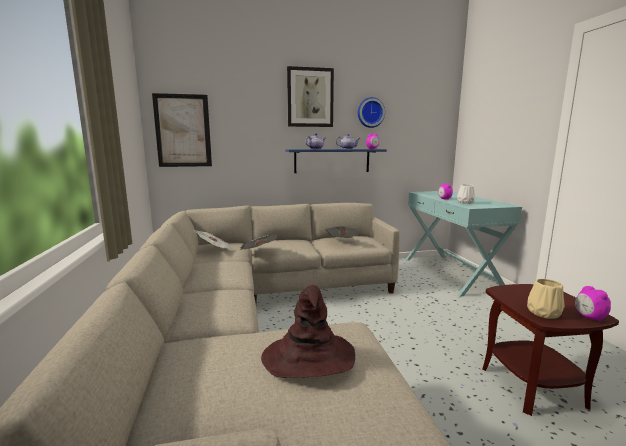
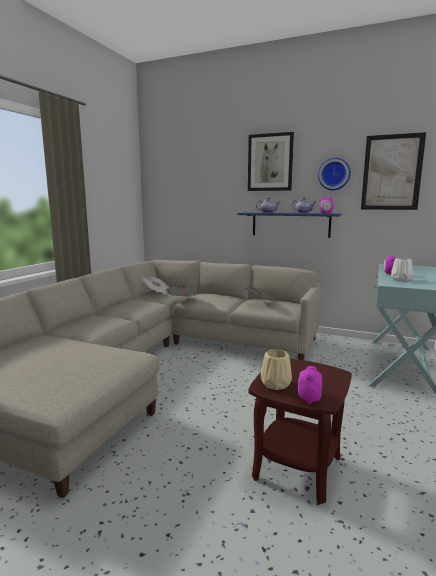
camera: 35 degrees right, 0 degrees up
(183, 131) = (167, 196): picture -> picture (391, 172)
(309, 357) = (78, 358): brown hat -> none

